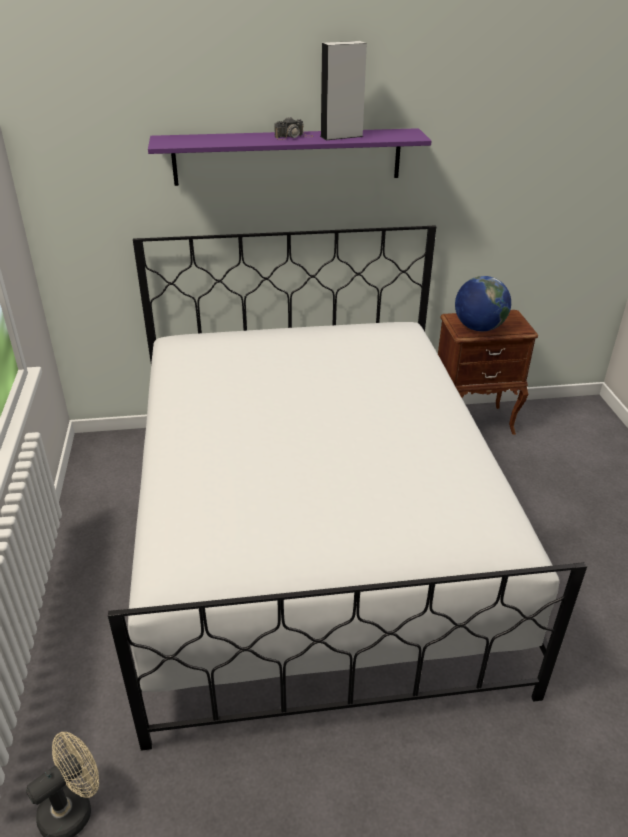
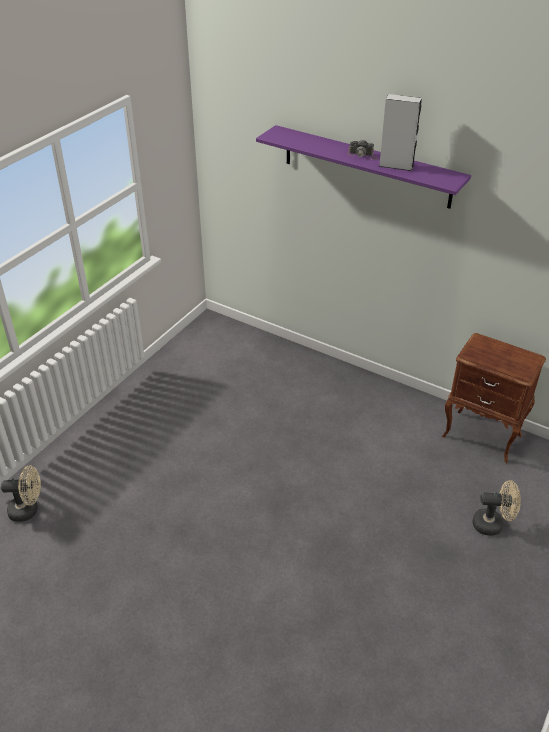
camera: 40 degrees right, 5 degrees up
(312, 536) = (275, 450): white bed -> none
(478, 328) = (486, 357): globe -> none
(566, 489) = (492, 524): none -> beige fan

